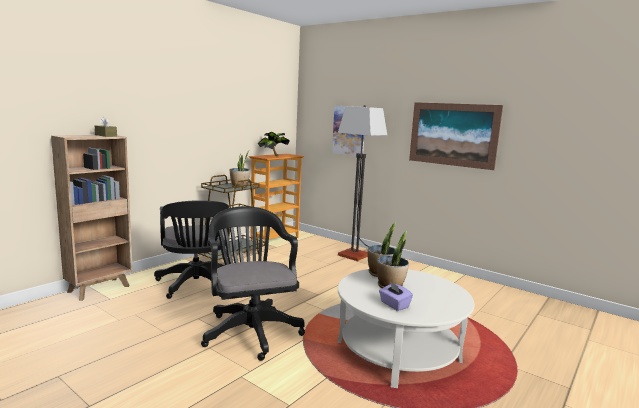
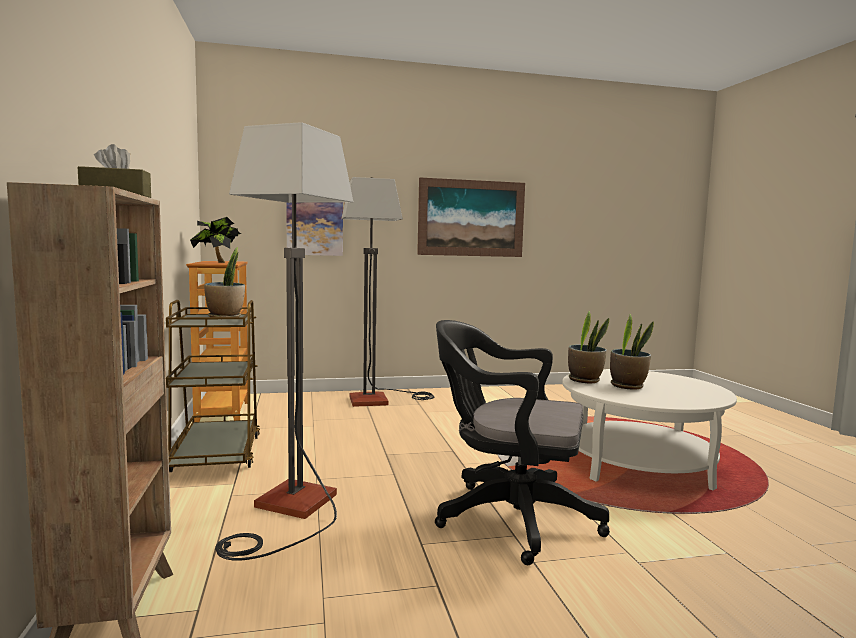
camera: 50 degrees left, 5 degrees down
(196, 285) = (289, 511): black office chair -> floor lamp
(394, 305) = (682, 396): purple tissue box -> none

